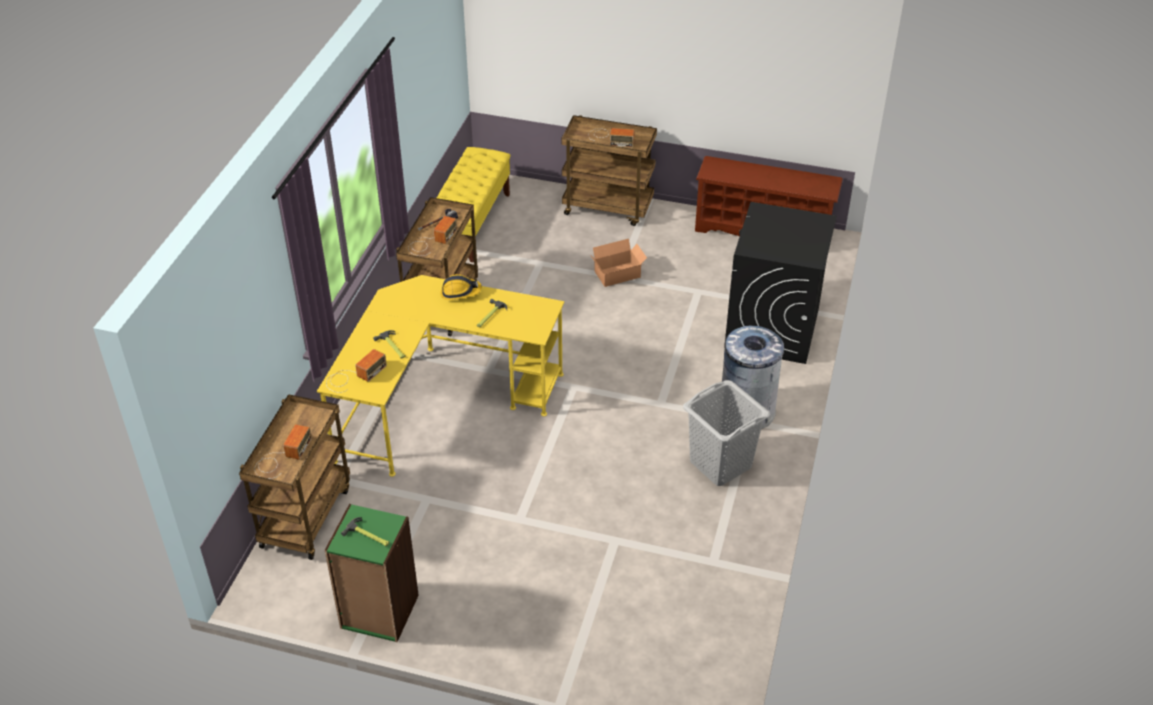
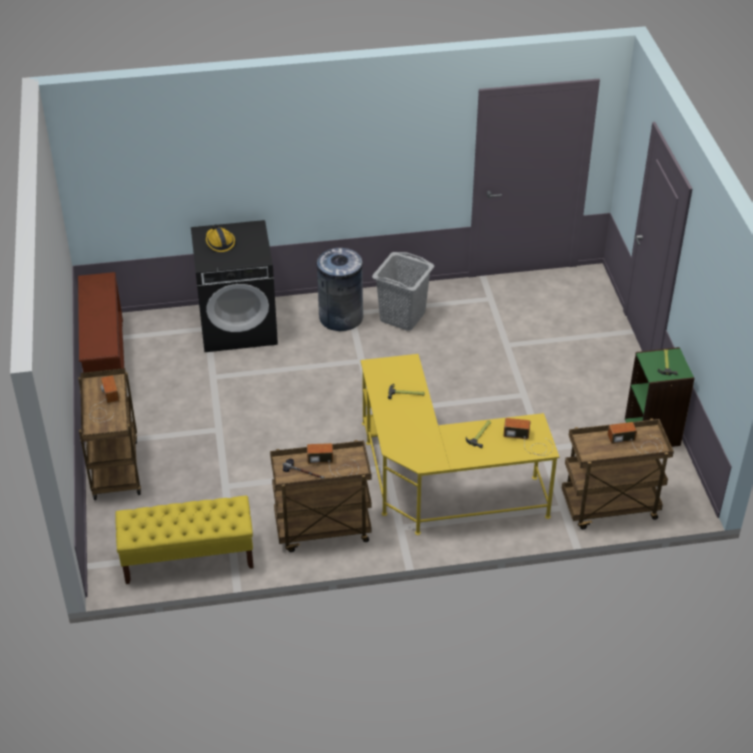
camera: 115 degrees left, 0 degrees up
(460, 292) = (389, 421): hard hat -> hard hat (220, 242)
(619, 275) = (216, 429): cardboard box -> none

